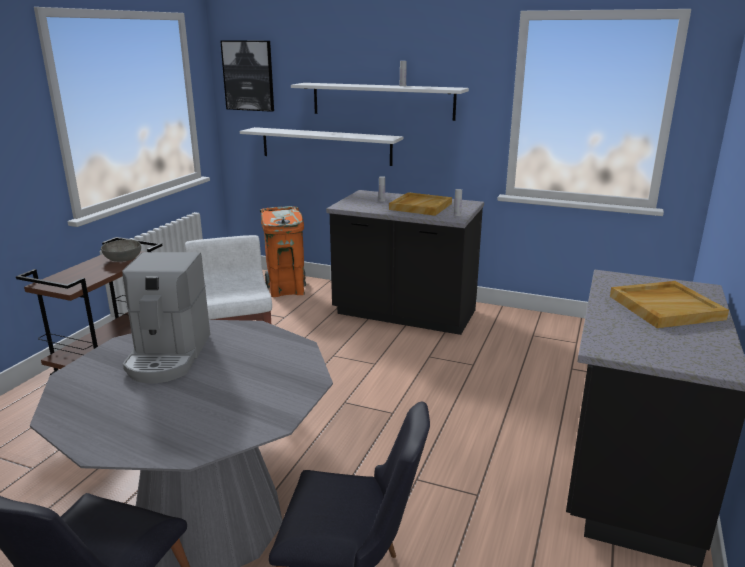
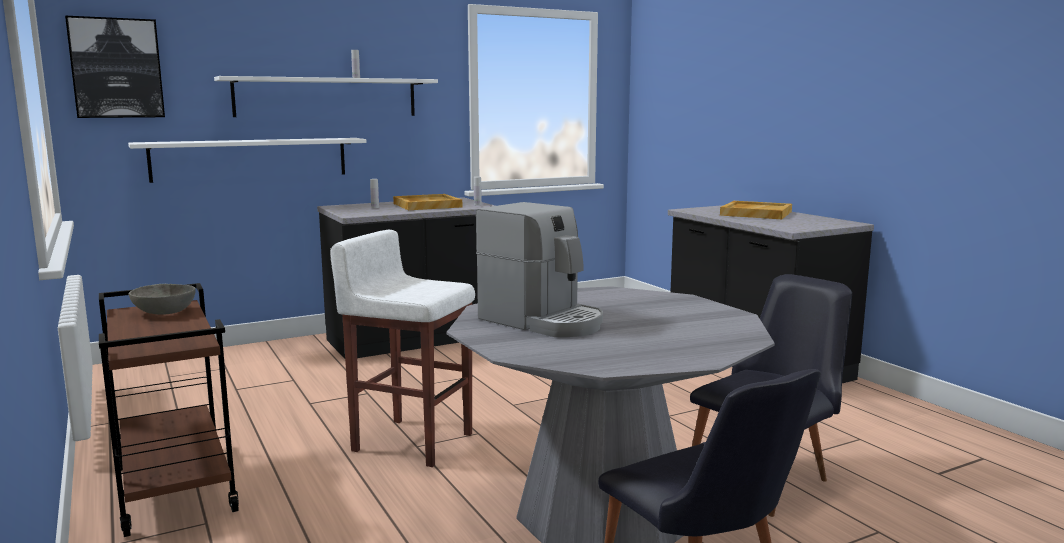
camera: 50 degrees left, 10 degrees down
(286, 290) = (234, 362): orange trash can -> none

